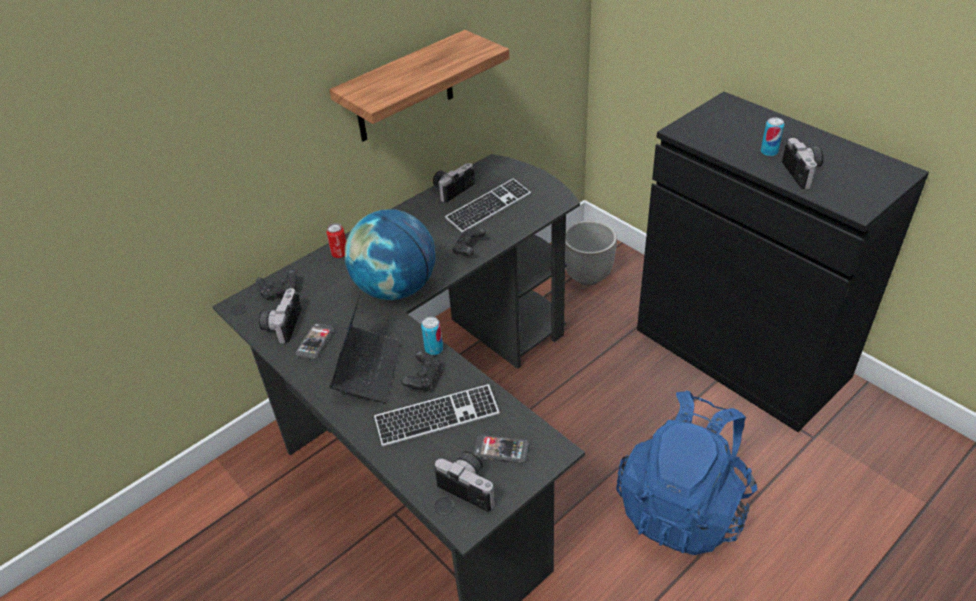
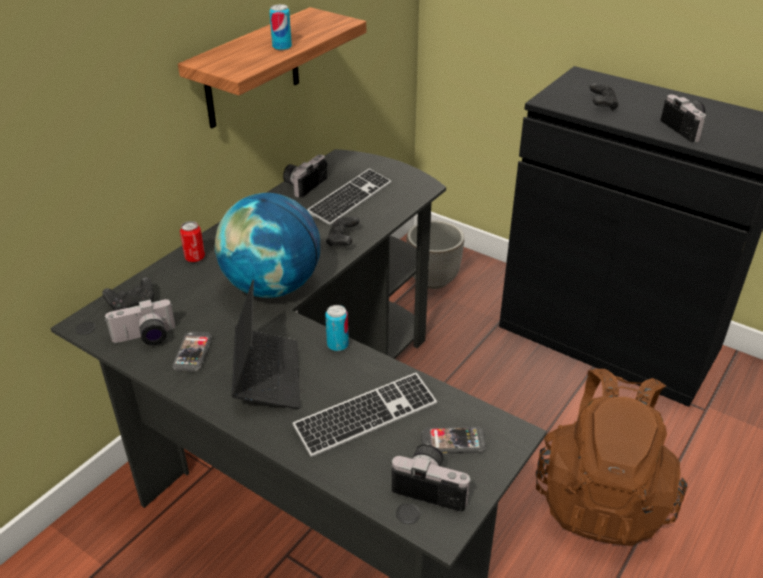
camera: 15 degrees left, 5 degrees down
(281, 324) = (145, 338): camera -> camera turned 105 degrees counterclockwise
(423, 379) = (336, 377): black game controller -> black game controller (602, 105)
(683, 506) = (601, 497): blue backpack -> brown backpack
(769, 152) = (644, 113): can -> can (282, 47)

